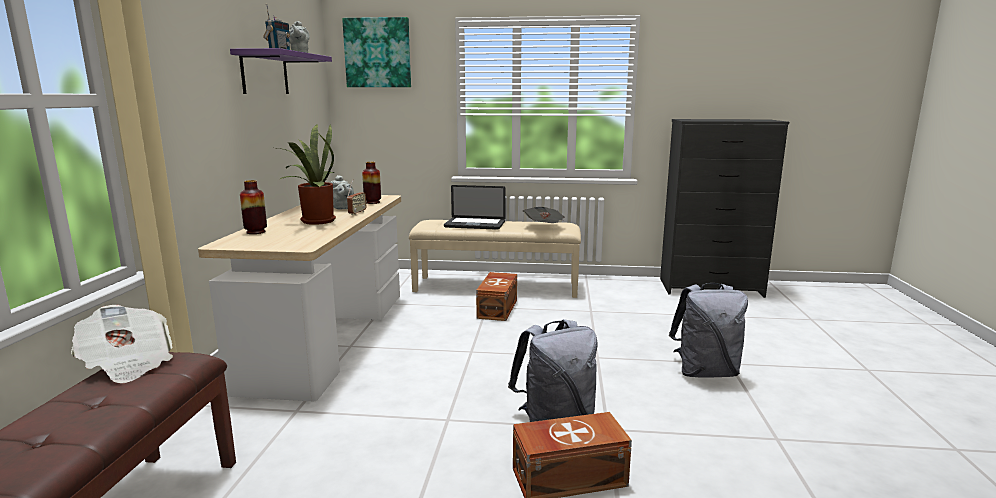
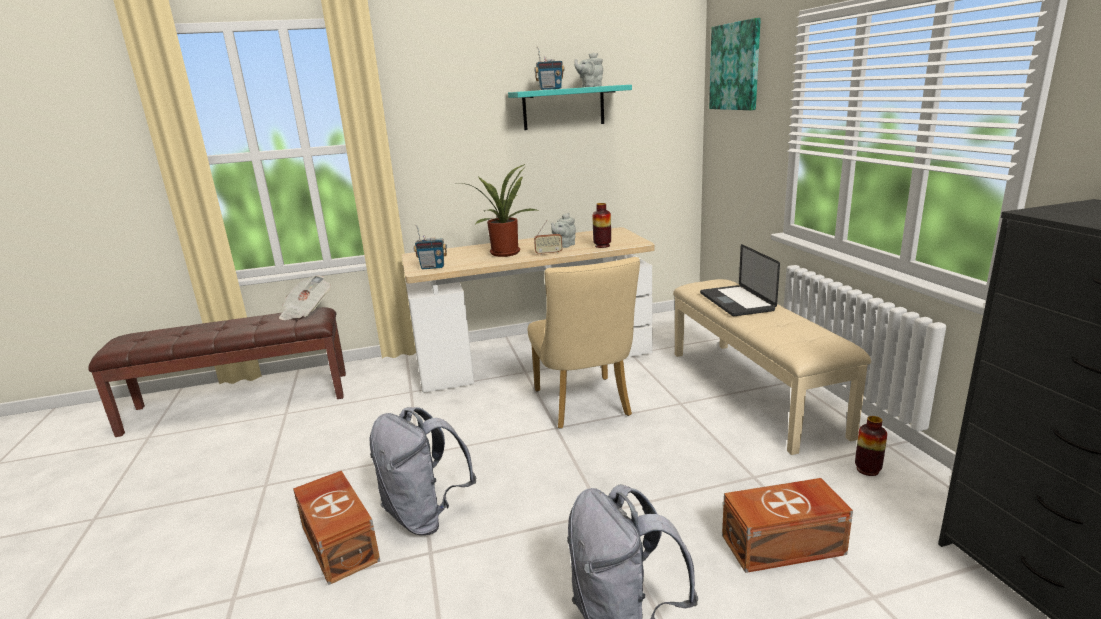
camera: 70 degrees right, 5 degrees up
(256, 232) = (455, 251): vase -> vase (867, 470)
(265, 73) = (563, 108): purple shelf -> turquoise shelf
(302, 242) = (432, 267): none -> radio
(450, 335) = (584, 406): none -> beige chair
(498, 308) = (683, 411): brown storage box -> brown storage box (785, 545)
(544, 227) = (791, 335): newspaper -> none

